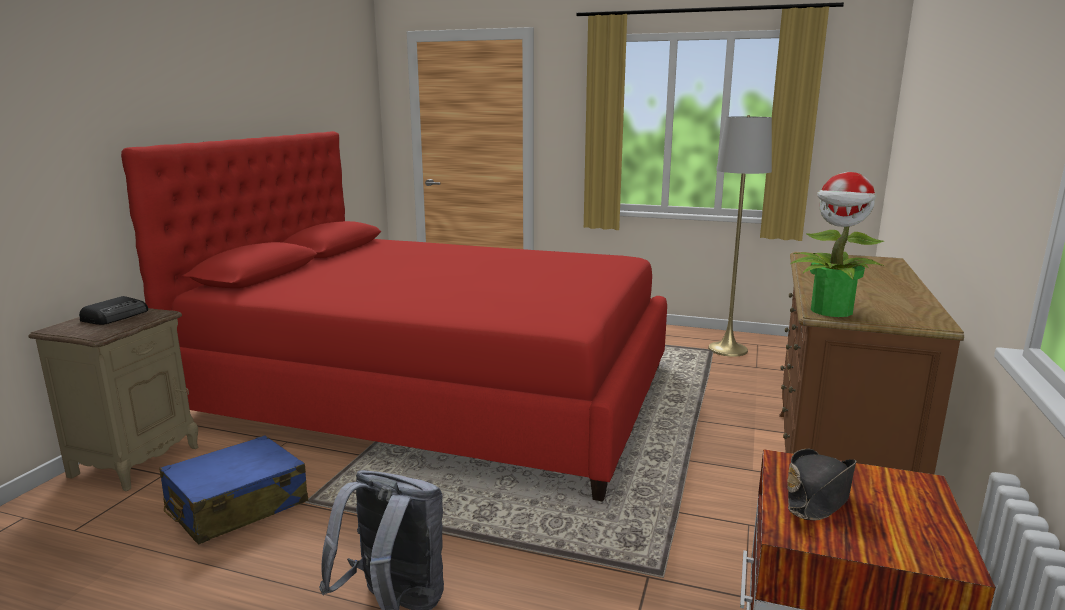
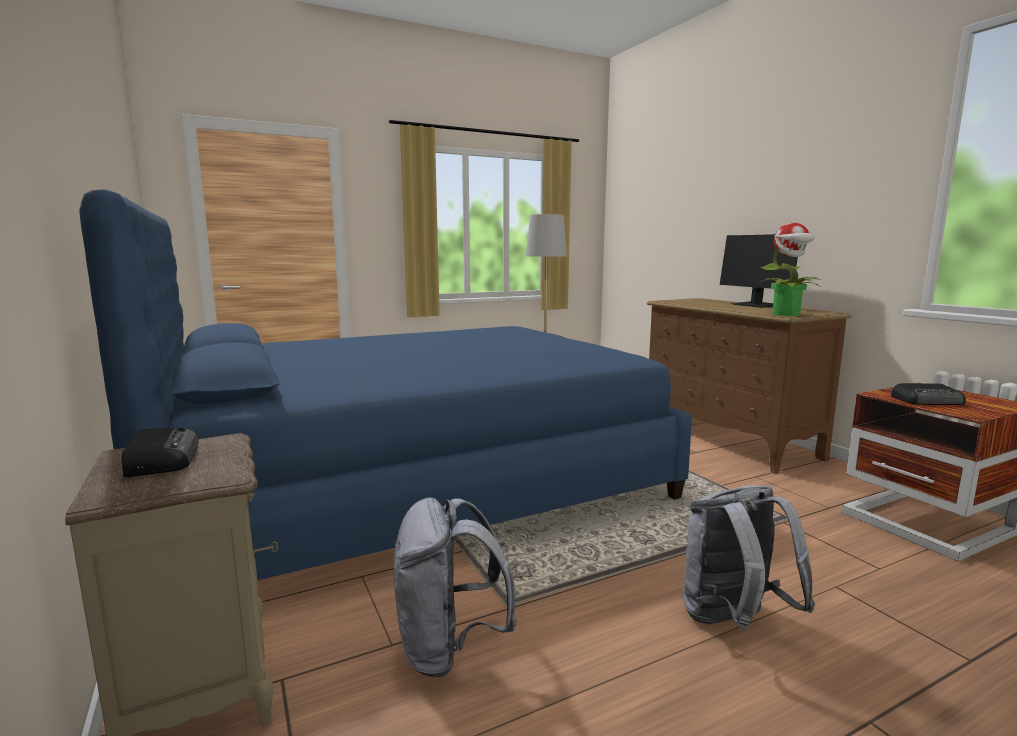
camera: 45 degrees left, 5 degrees down
(236, 506) = (449, 648): blue suitcase -> grey backpack
(437, 392) = (412, 483): red bed -> blue bed
(818, 495) = (928, 401): black hat -> radio
(895, 287) = (756, 305): none -> monitor

